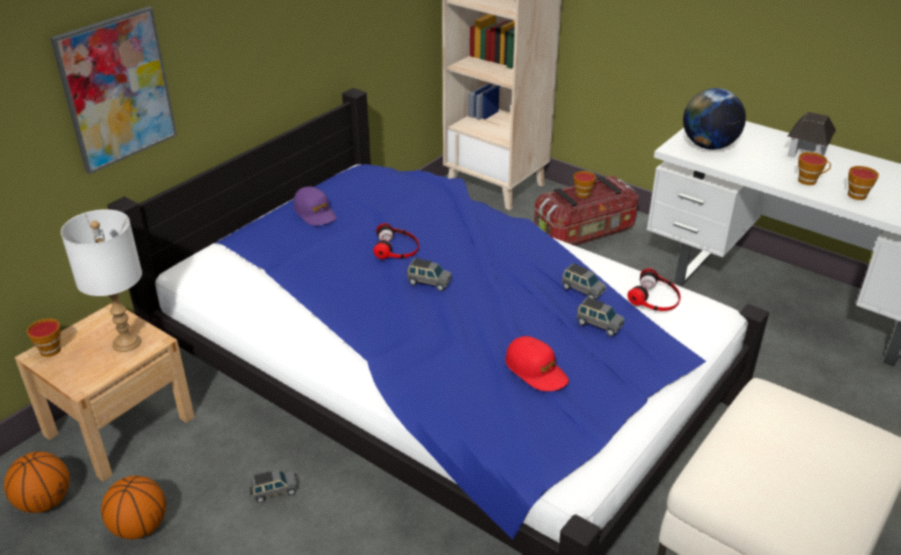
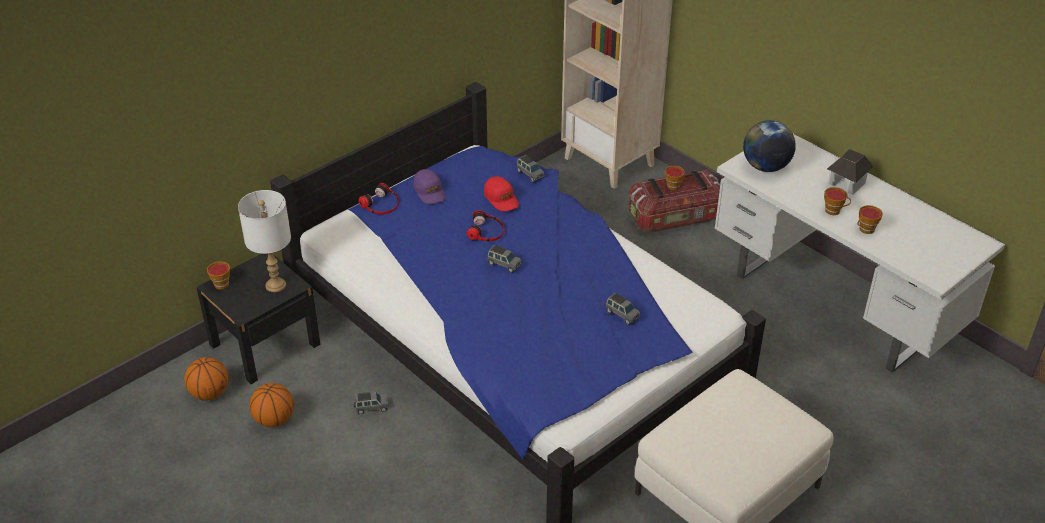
camera: 10 degrees right, 5 degrees up
(116, 89) = (284, 98): picture -> none
(119, 426) = (265, 344): beige nightstand -> black nightstand
(536, 371) = (563, 344): red cap -> red cap (501, 199)
(582, 290) = (620, 284): grey toy car -> grey toy car (529, 174)
(655, 297) = (675, 297): headphones -> headphones (381, 204)

